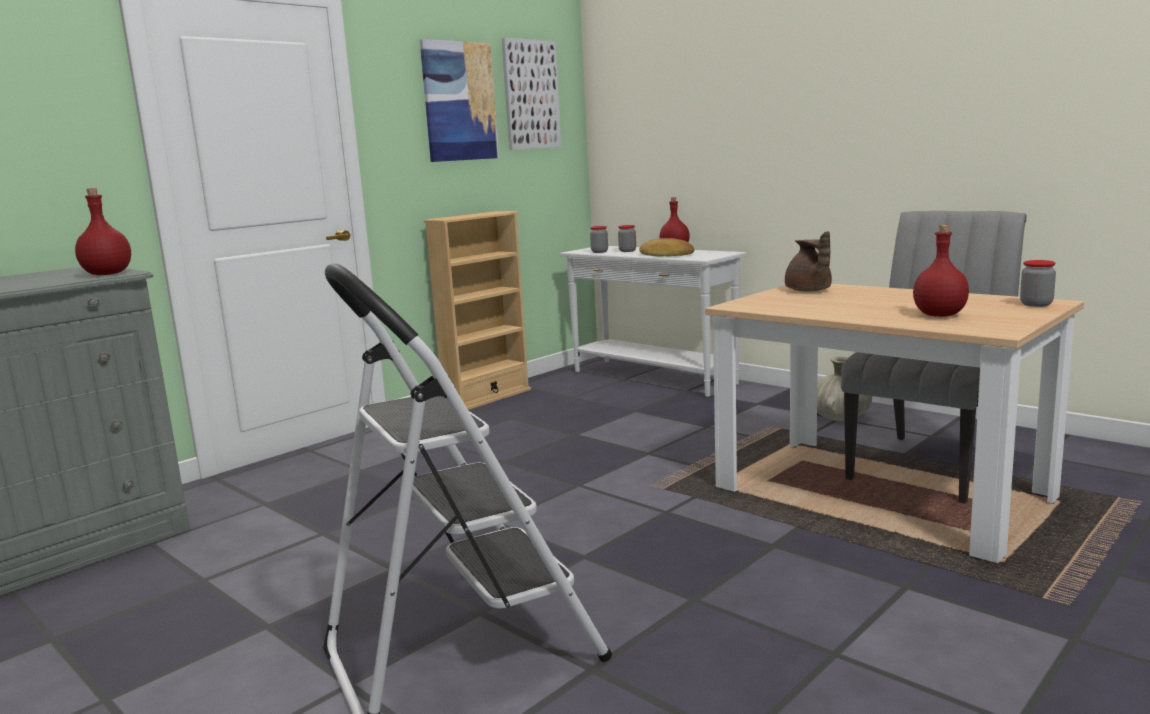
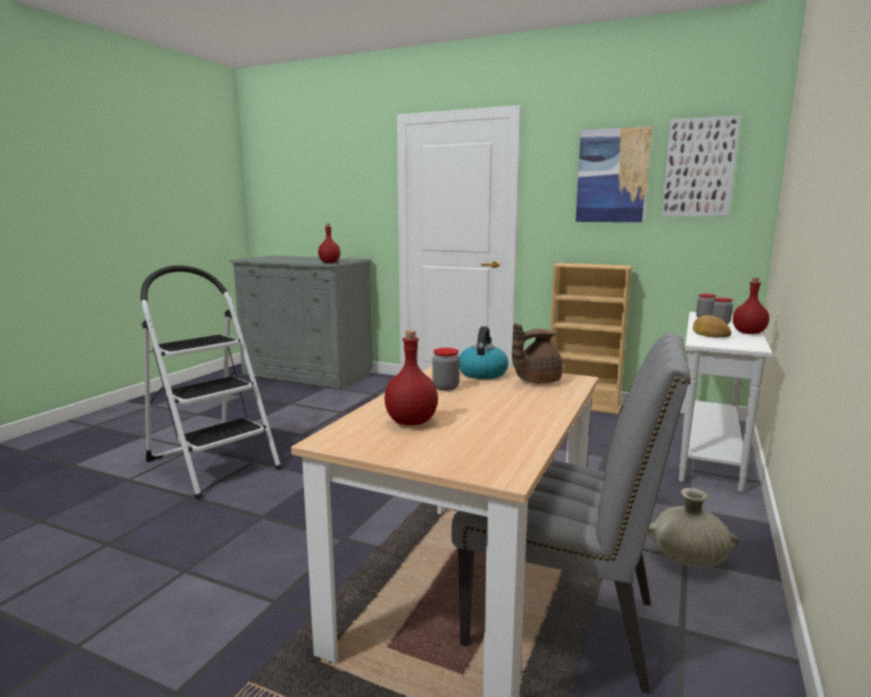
camera: 70 degrees right, 0 degrees up
(775, 300) = (482, 373): none -> kettle
(1036, 304) = (484, 464): jar -> jar (445, 387)

